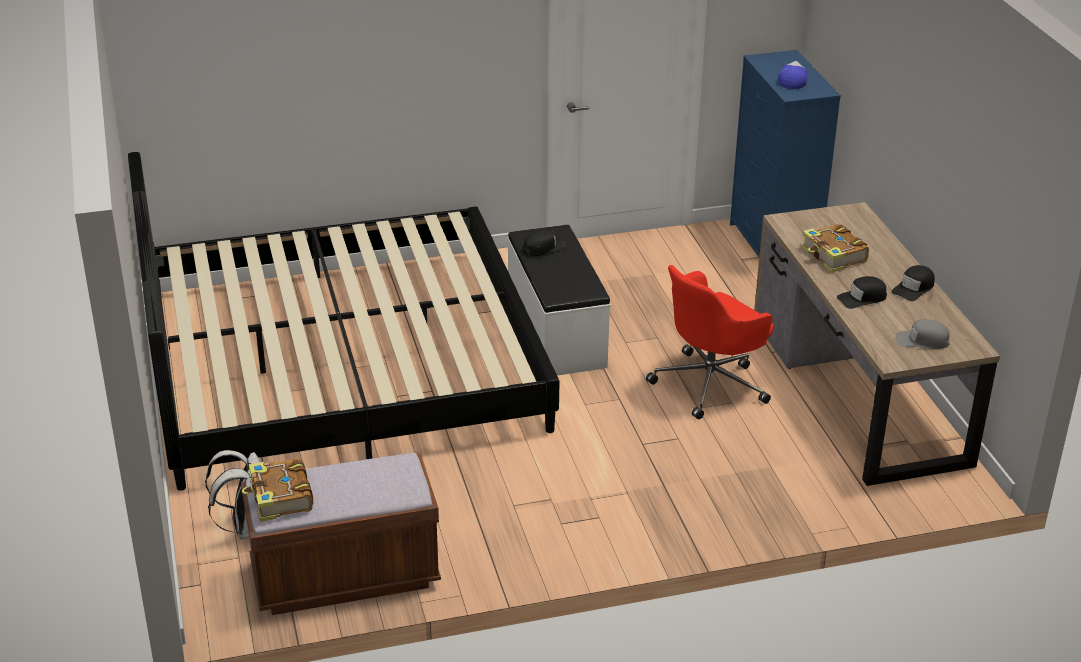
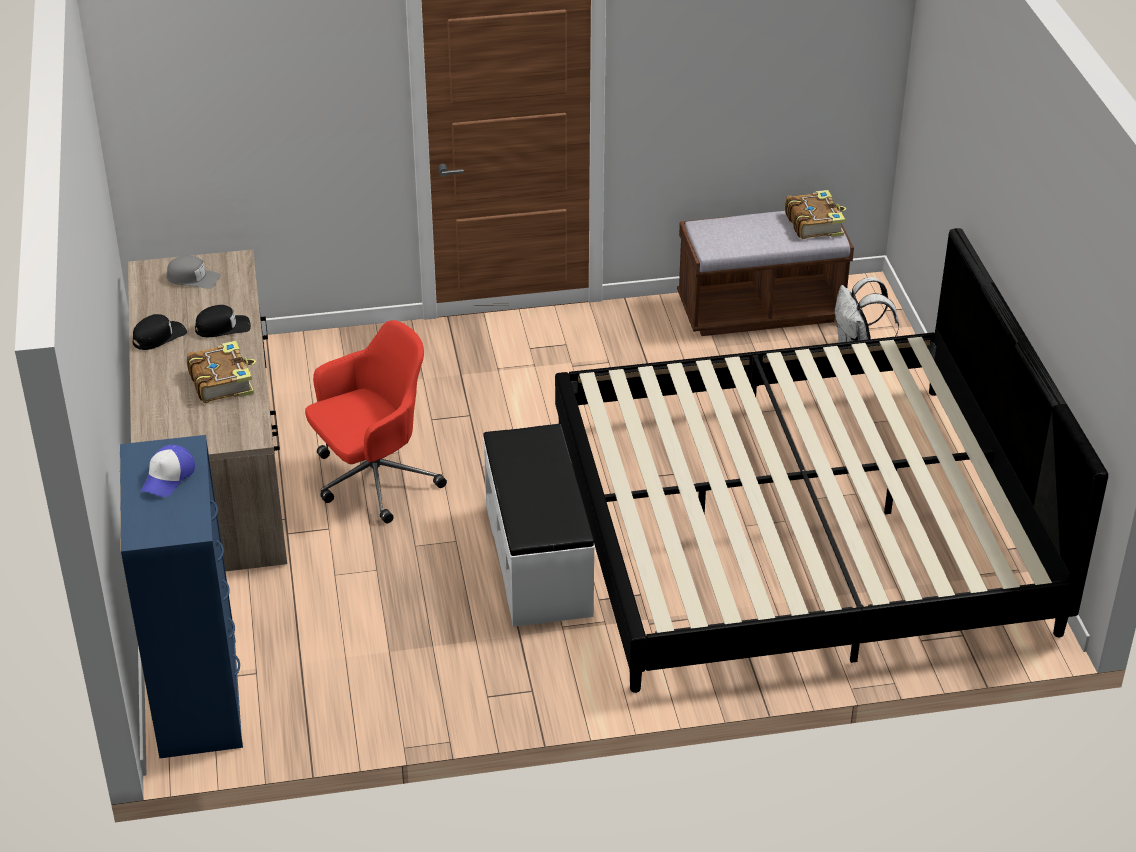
camera: 175 degrees left, 5 degrees up
(544, 247) = (550, 508): black cap -> none

